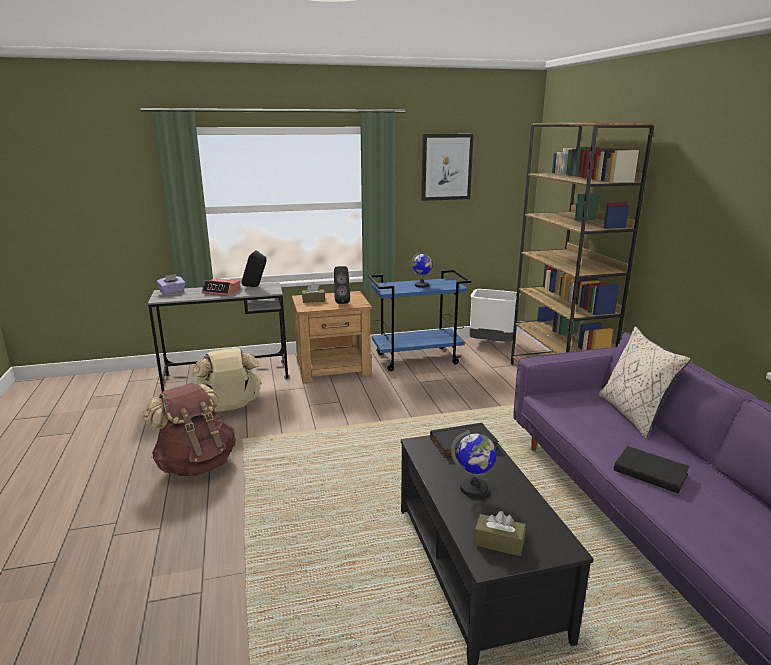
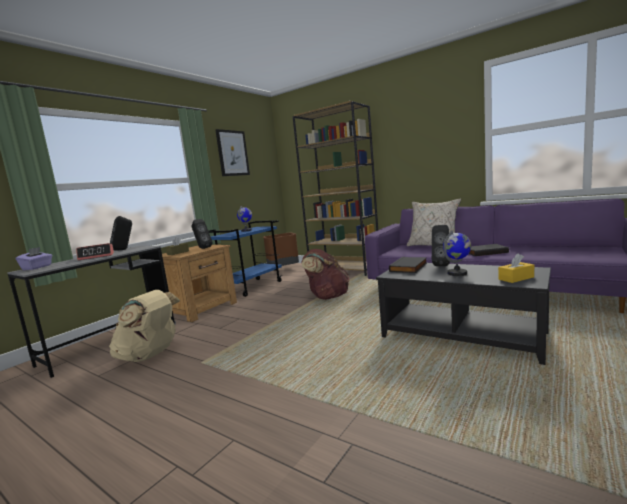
camera: 40 degrees left, 10 degrees down
(196, 464) = (187, 393): brown backpack -> brown backpack (327, 297)
(492, 344) = (283, 270): white trash can -> brown trash can
(499, 542) = (516, 278): brown tissue box -> yellow tissue box
(501, 463) = (441, 265): none -> black speaker

